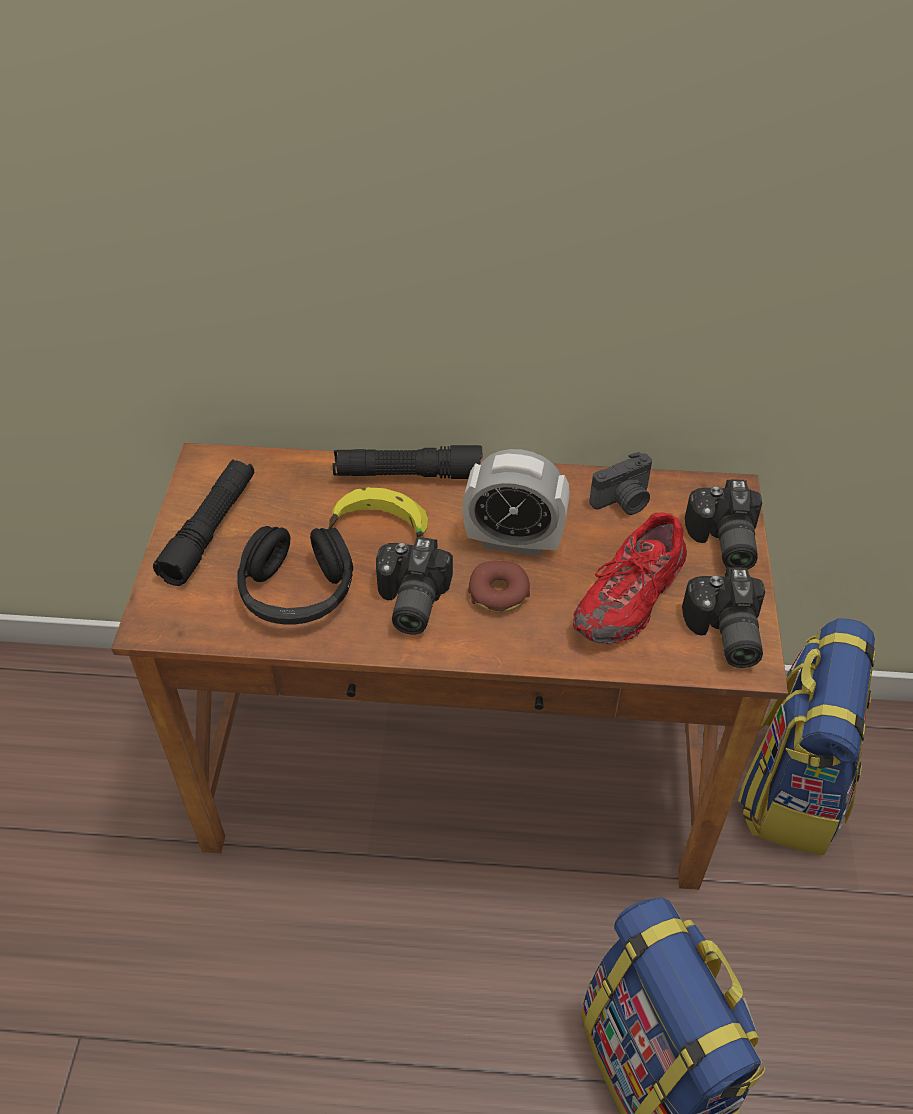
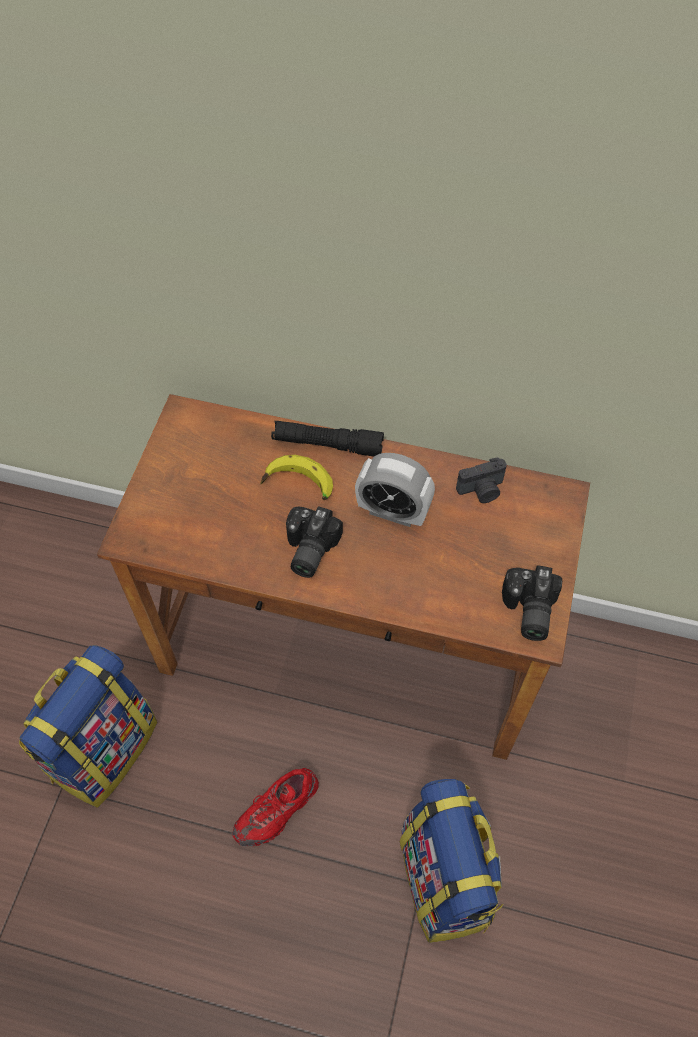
camera: 10 degrees right, 10 degrees up
(210, 530) = (177, 470): black flashlight -> none
(297, 591) = (230, 529): black headphones -> none
(499, 593) = (373, 553): donut -> none
(630, 599) = (466, 572): red shoe -> red shoe (277, 810)
(722, 542) = (546, 536): camera -> none
(791, 787) = (594, 694): backpack -> backpack (104, 748)

